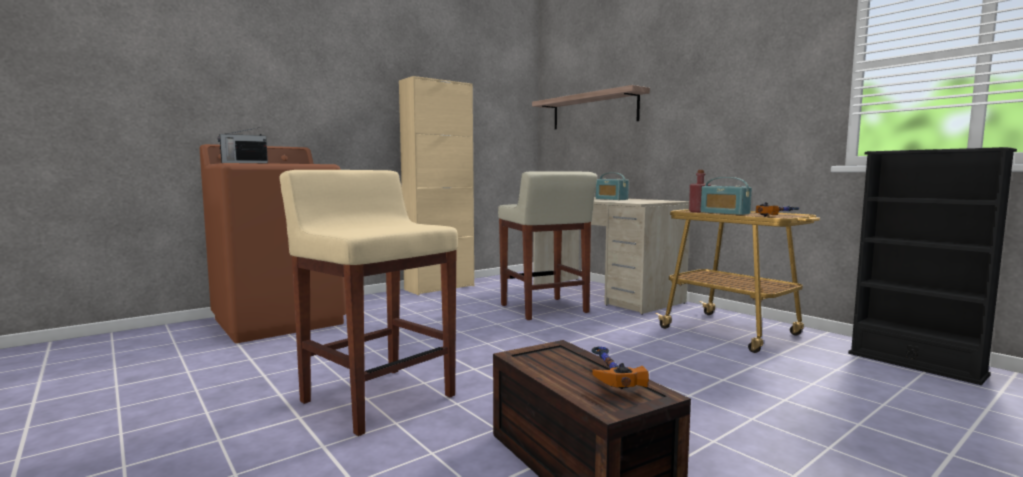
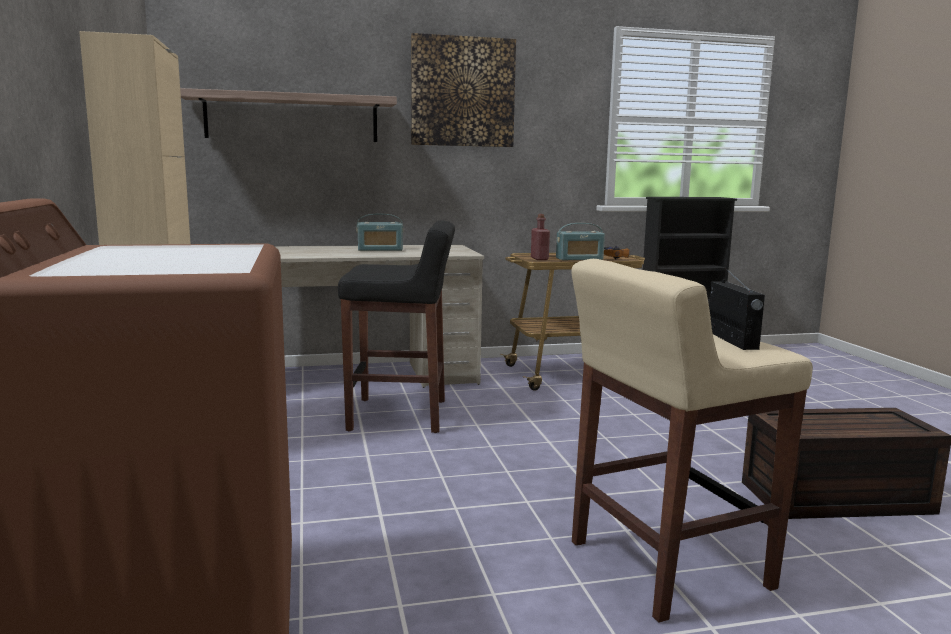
camera: 65 degrees left, 5 degrees up
(243, 163) = (200, 266): radio -> radio (732, 340)
(544, 309) = (400, 415): beige stool -> black stool
(609, 375) = (850, 415): hammer -> none
(700, 71) = (462, 92): none -> picture

